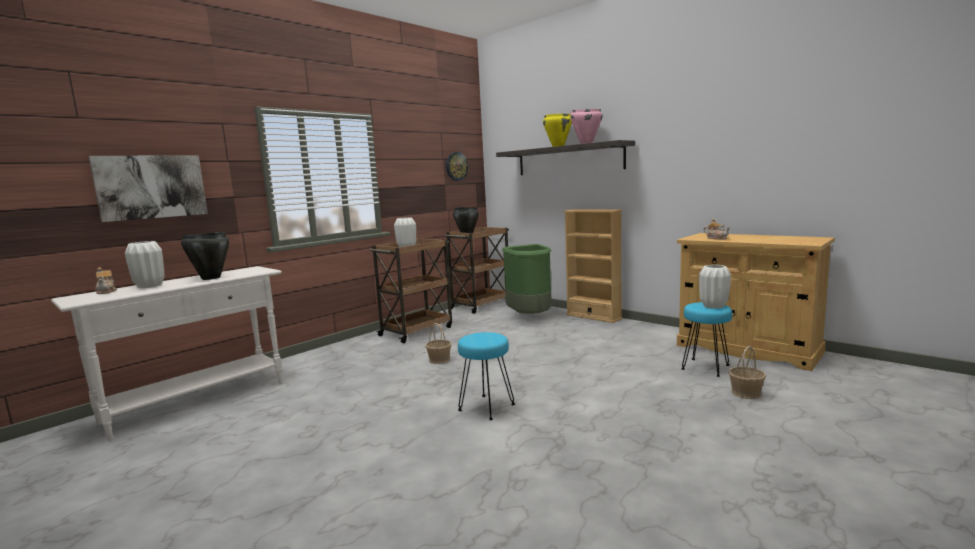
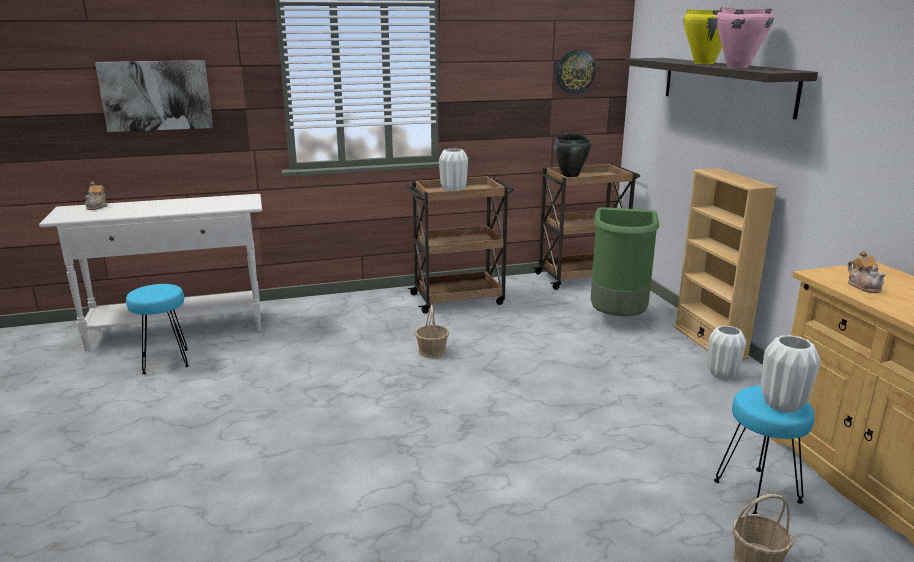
camera: 30 degrees right, 10 degrees up
(150, 286) = (134, 206): white vase -> white vase (722, 374)
(210, 278) = (190, 206): black cooking pot -> none
(486, 407) = (400, 439): turquoise stool -> turquoise stool (165, 361)

